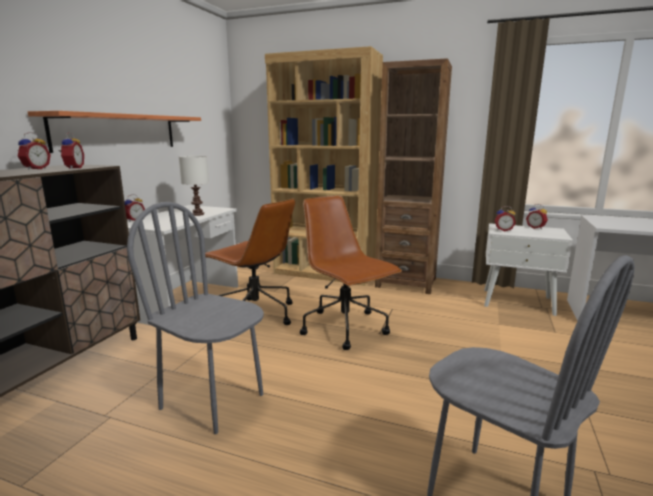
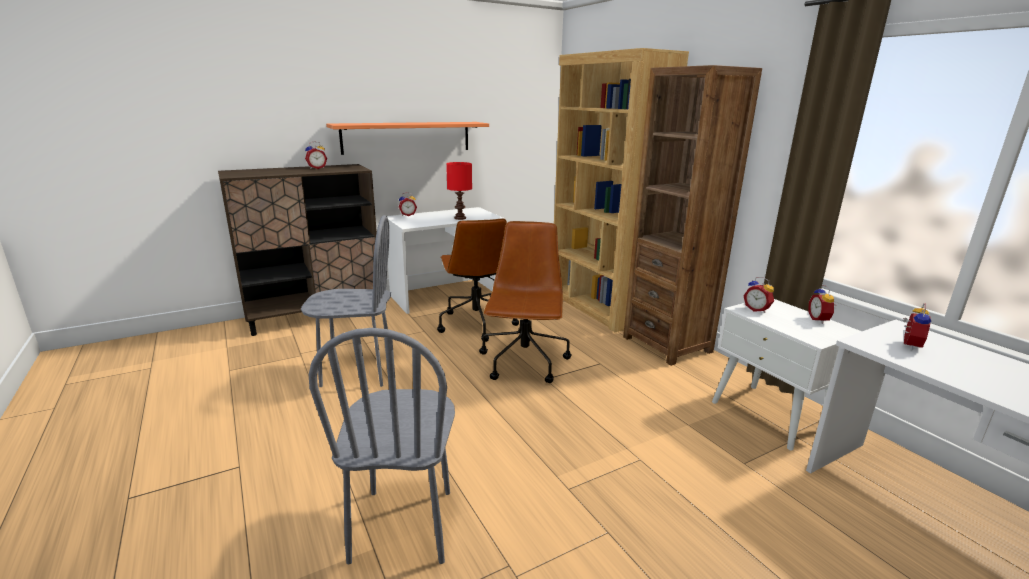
camera: 40 degrees right, 5 degrees up
(73, 168) = (335, 170): alarm clock -> alarm clock (908, 345)
(197, 214) = (460, 218): white table lamp -> red table lamp
(213, 400) = (357, 372): grey chair -> grey chair turned 105 degrees clockwise

